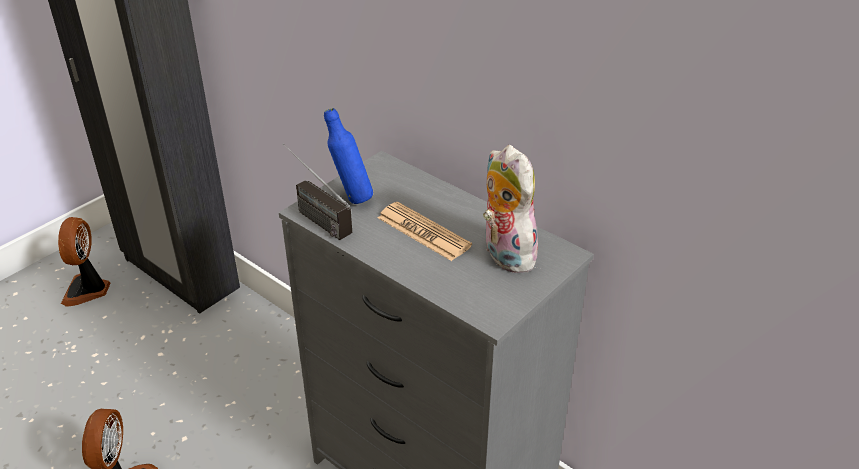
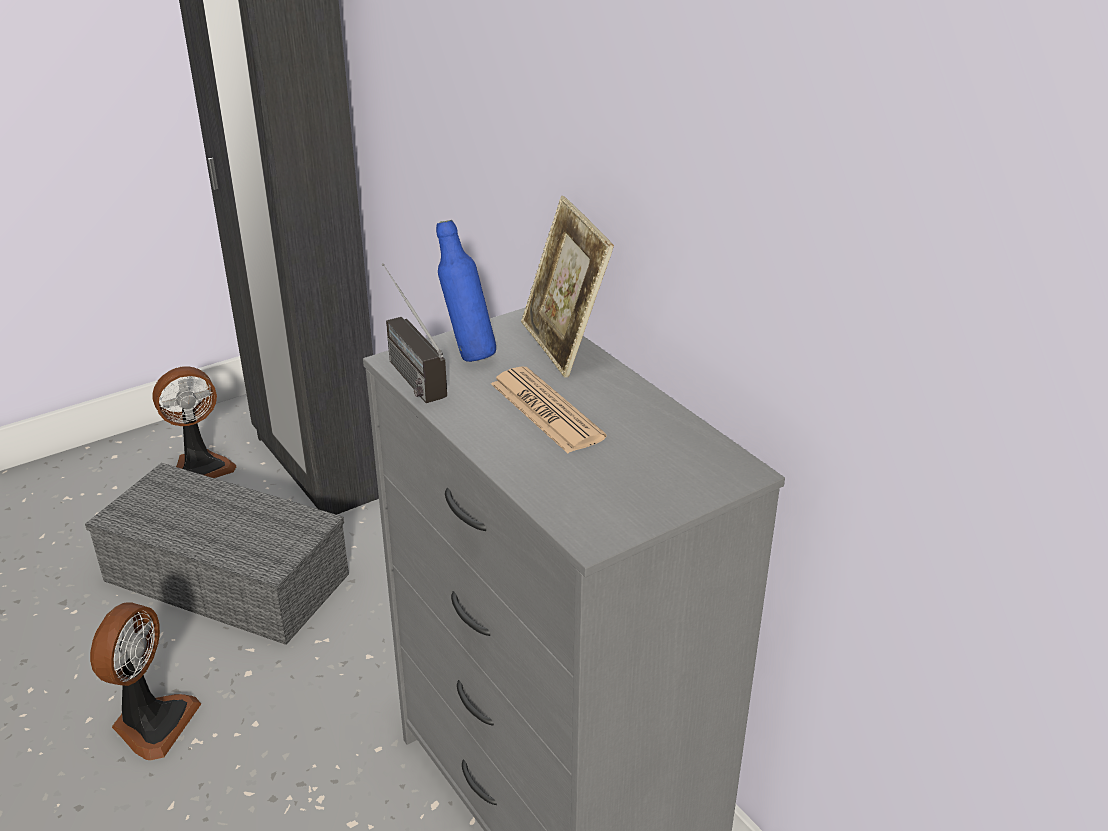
camera: 15 degrees right, 5 degrees down
(88, 290) = (200, 467): fan -> fan turned 135 degrees counterclockwise
(144, 370) = (231, 577): none -> grey storage box
(413, 180) = (564, 345): none -> picture frame
(504, 254) = (649, 457): plush toy -> none

